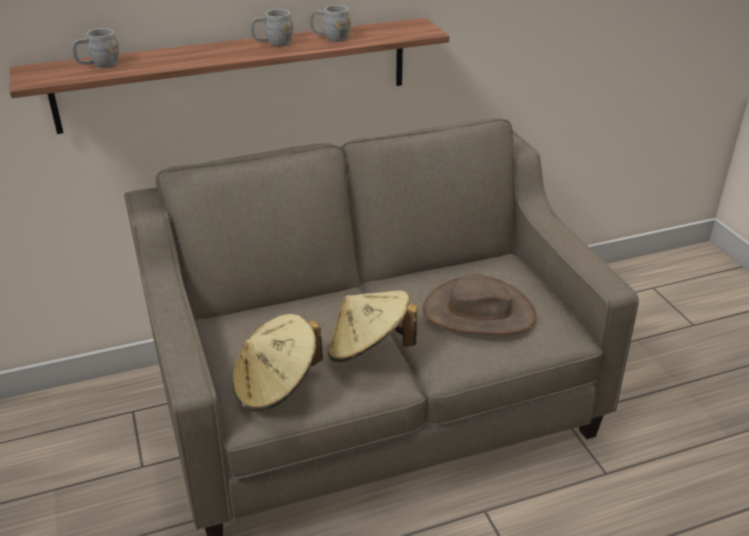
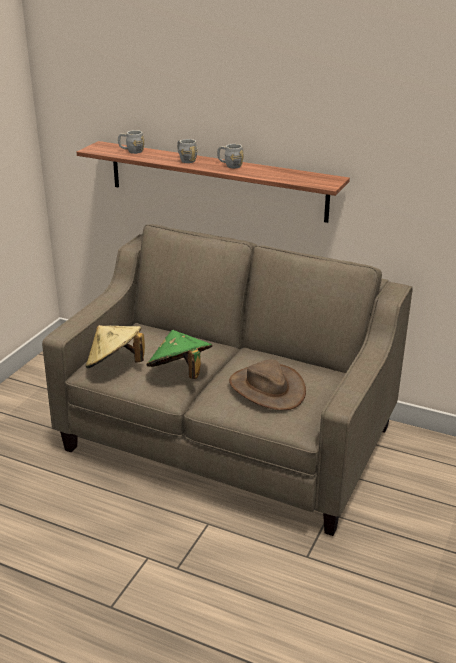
camera: 45 degrees right, 5 degrees down
(330, 37) = (265, 171): grey mug -> grey mug (185, 160)
(369, 350) = (180, 374): beige hat -> green hat

